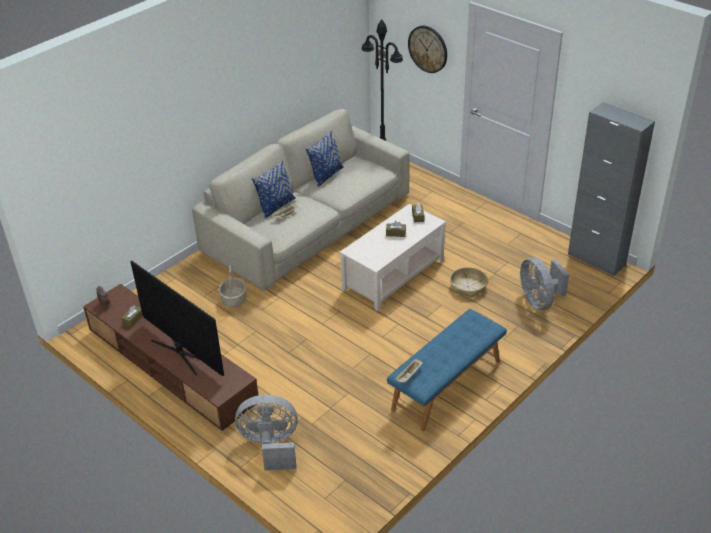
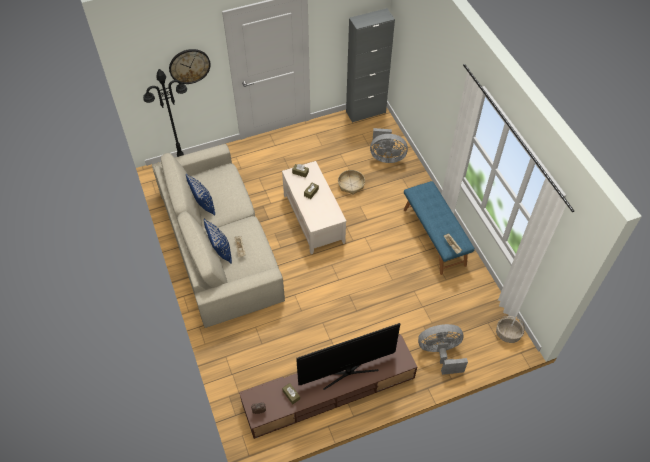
camera: 65 degrees left, 15 degrees up
(233, 299) = (278, 325): basket -> basket (507, 334)
(271, 446) = (440, 353): grey fan -> grey fan turned 60 degrees clockwise

